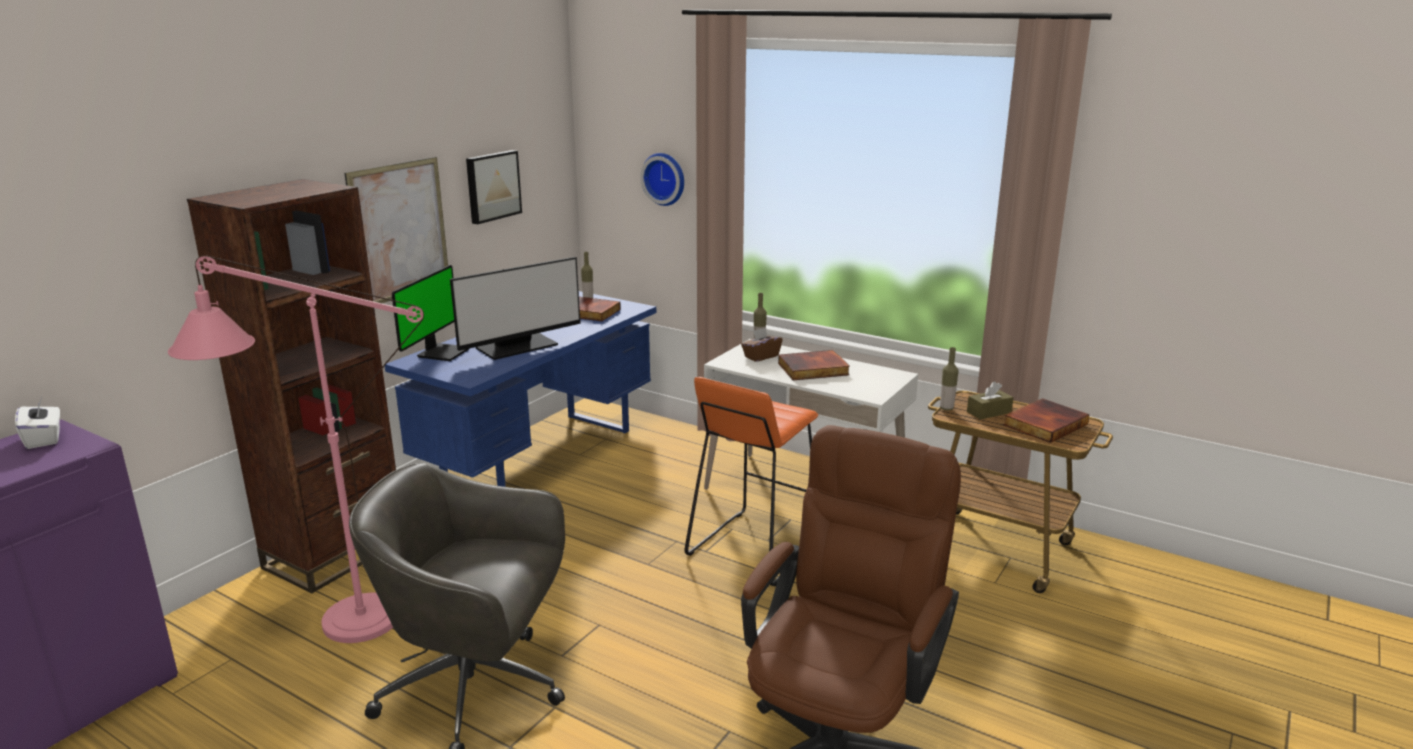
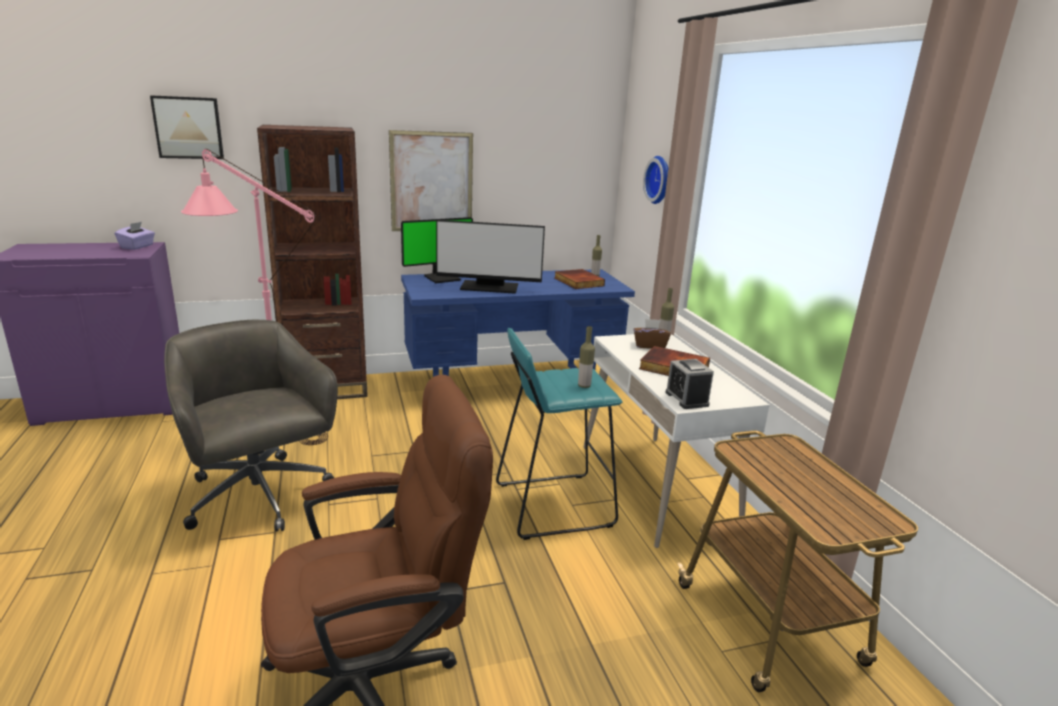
camera: 40 degrees right, 0 degrees up
(44, 438) = (137, 246): white tissue box -> purple tissue box
(492, 186) = (525, 165): picture -> picture (188, 127)
(753, 548) = (552, 504): orange stool -> turquoise stool
(867, 391) = (686, 399): none -> alarm clock
(946, 408) = (743, 442): bottle -> bottle (584, 386)
(989, 412) = (786, 464): brown tissue box -> none
(1044, 424) = (829, 499): book -> none

